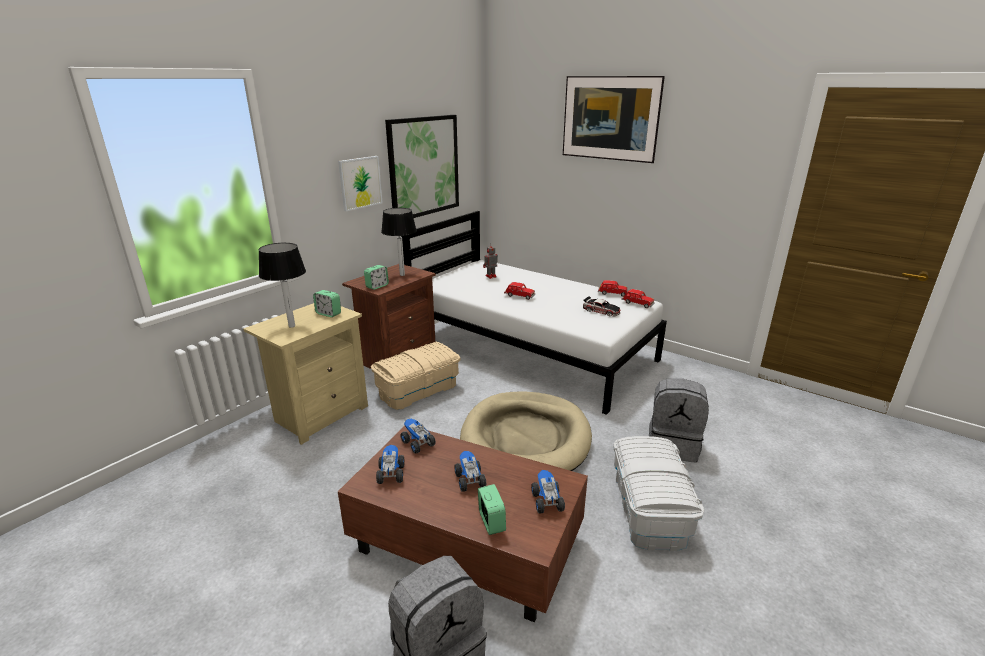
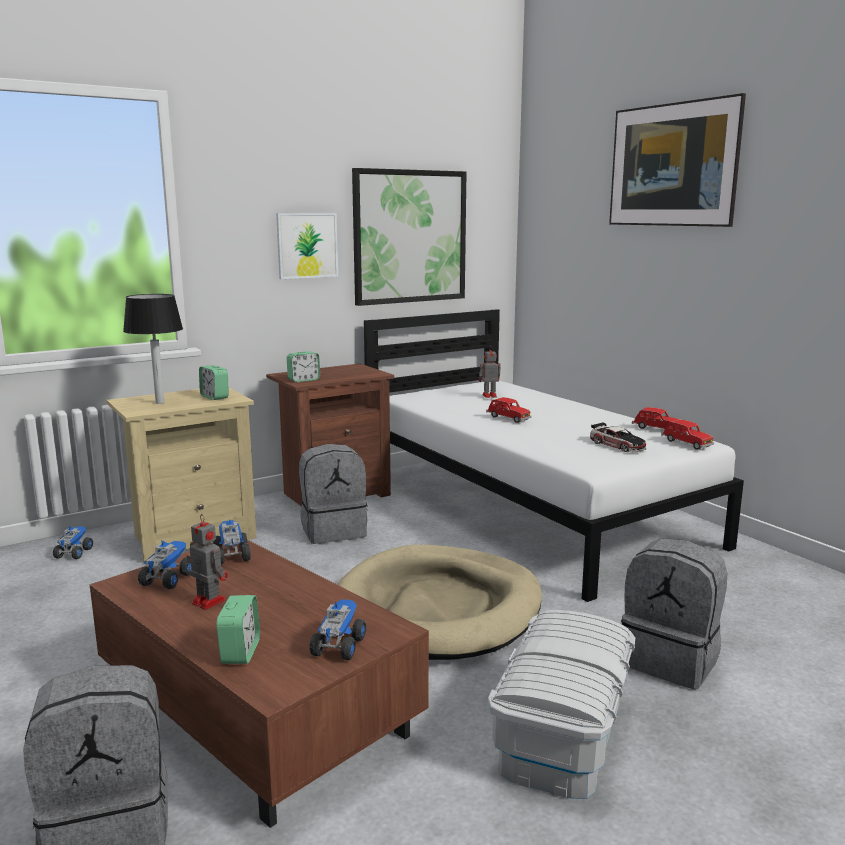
camera: 20 degrees right, 10 degrees down
(402, 275) = (349, 373): table lamp -> none
(418, 390) = (333, 530): beige storage box -> grey backpack
(434, 486) = (207, 601): none -> toy robot
(469, 480) = (257, 603): toy truck -> toy truck (74, 553)

